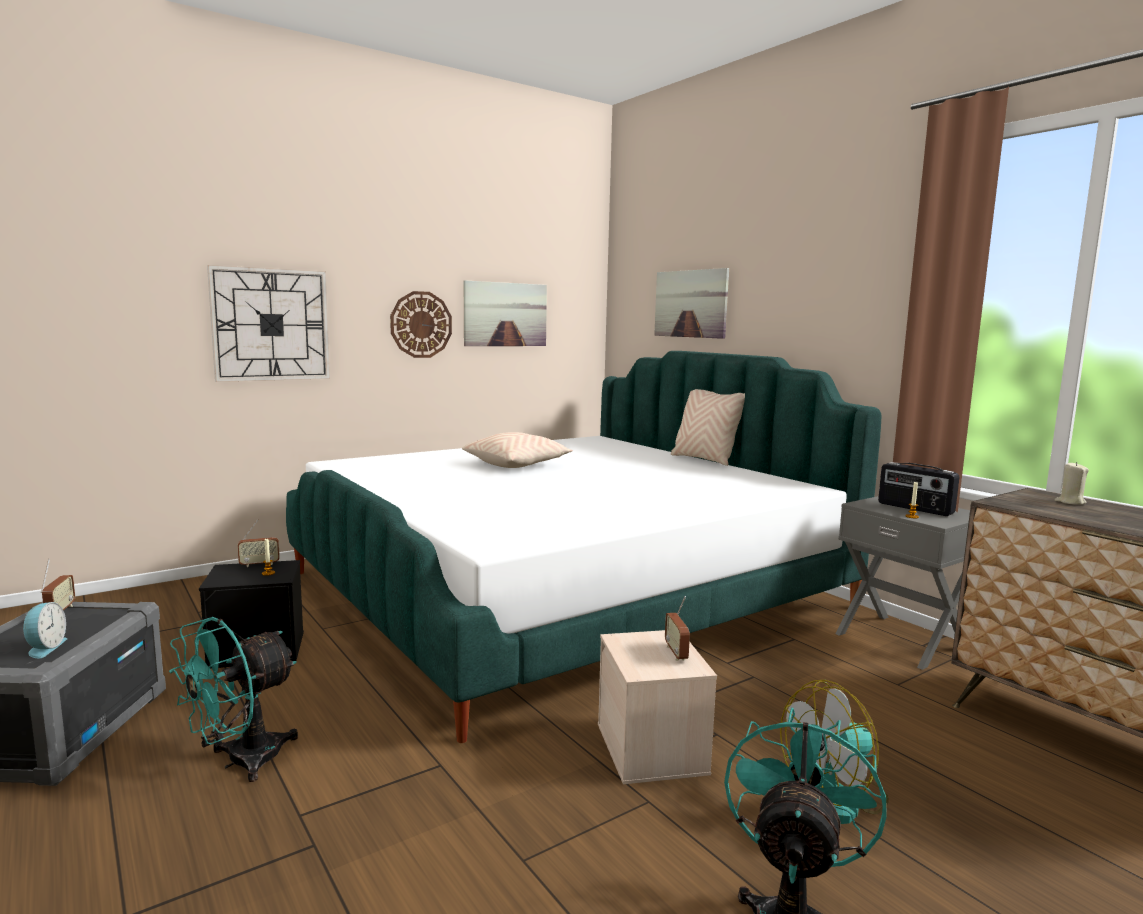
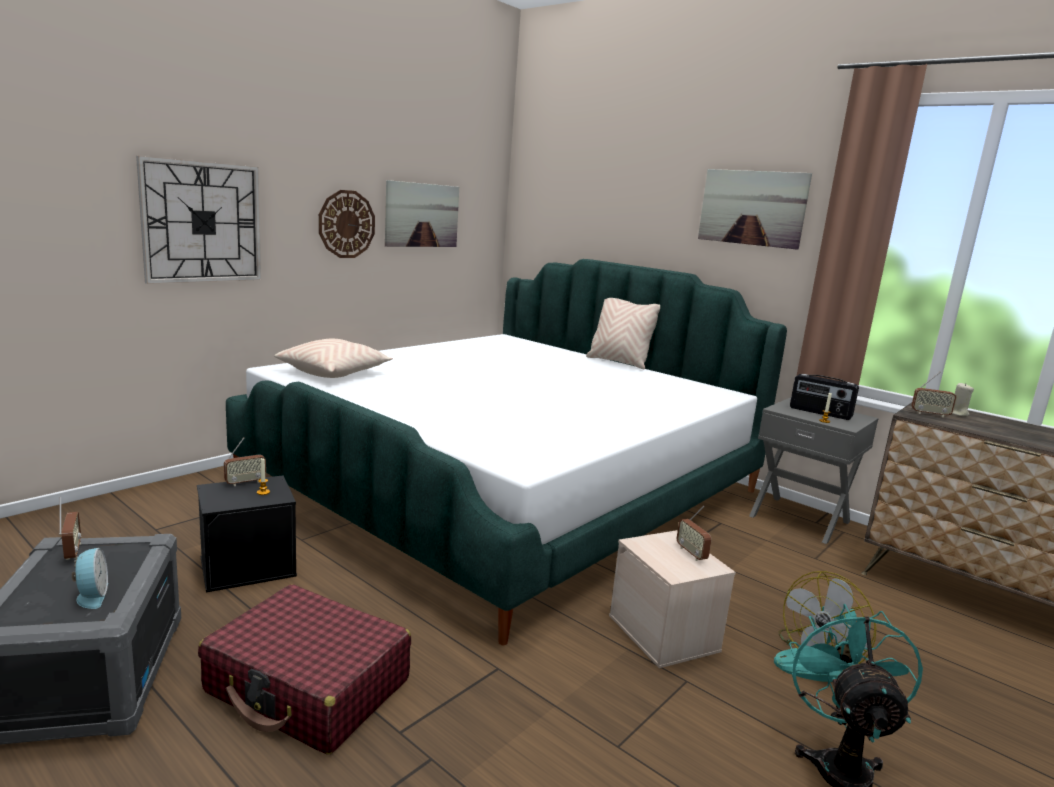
camera: 15 degrees left, 5 degrees up
(240, 762) = (308, 686): turquoise fan -> red suitcase
(517, 464) = (460, 369): beige pillow -> beige pillow (334, 372)
(690, 303) = (601, 216): picture -> picture (752, 208)
(1027, 502) = (930, 414): none -> radio

